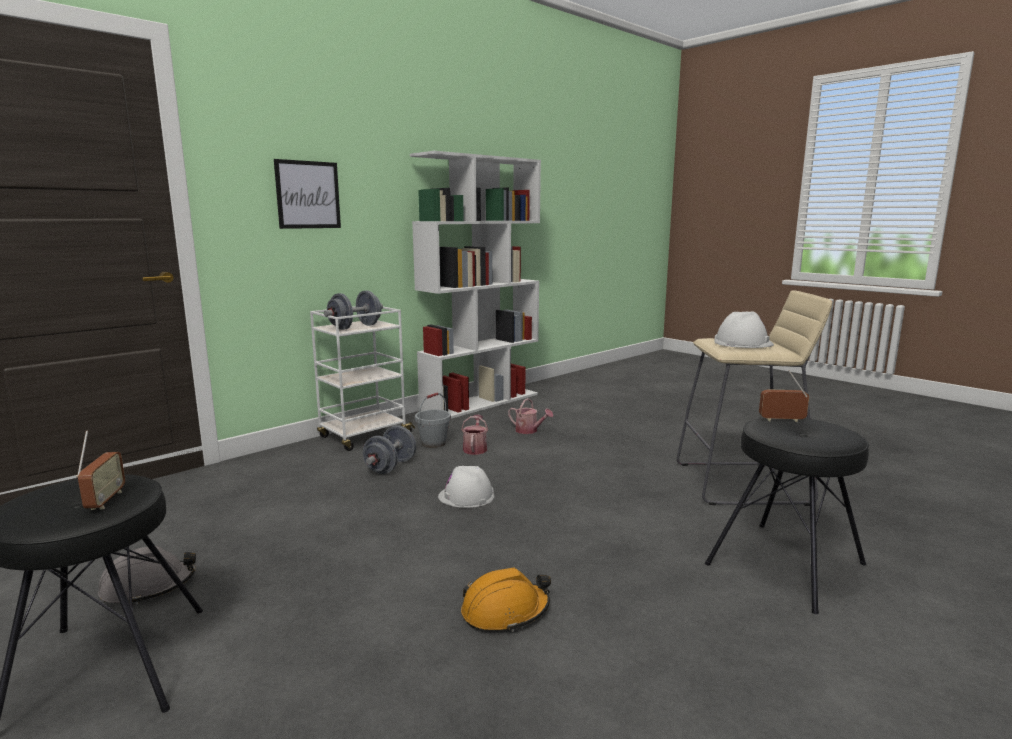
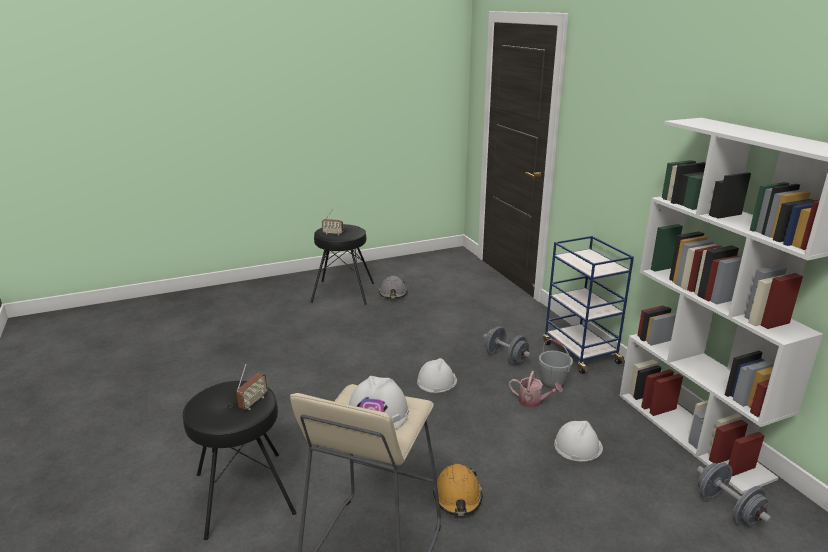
camera: 110 degrees right, 10 degrees up
(308, 195) = (613, 142): picture -> none
(355, 327) = (583, 261): grey dumbbell -> grey dumbbell (727, 509)
(364, 436) = (580, 352): white cart -> blue cart
(505, 612) = (301, 370): orange hard hat -> orange hard hat (458, 497)
(529, 431) = (577, 446): watering can -> white hard hat

